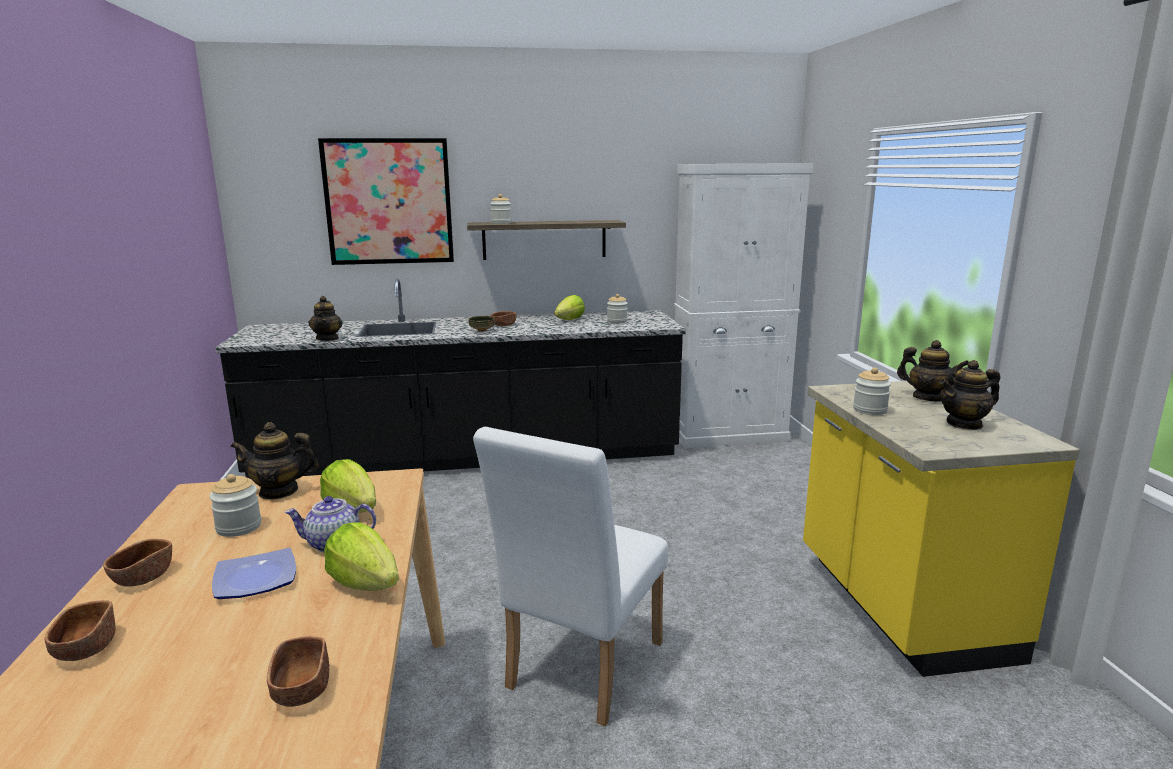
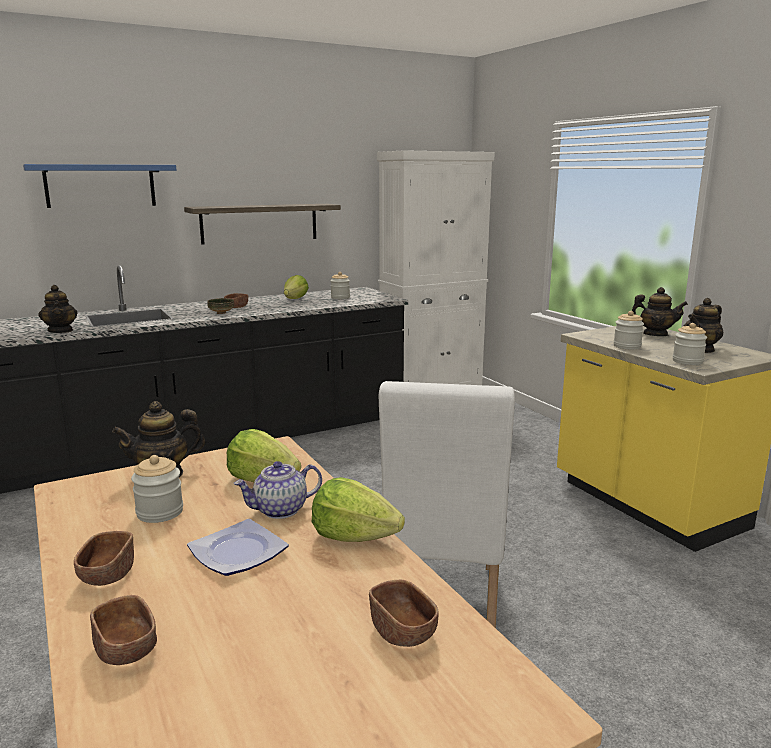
camera: 20 degrees left, 0 degrees up
(388, 202) = (100, 186): picture -> blue shelf
(501, 223) = (222, 206): jar -> jar (687, 361)

